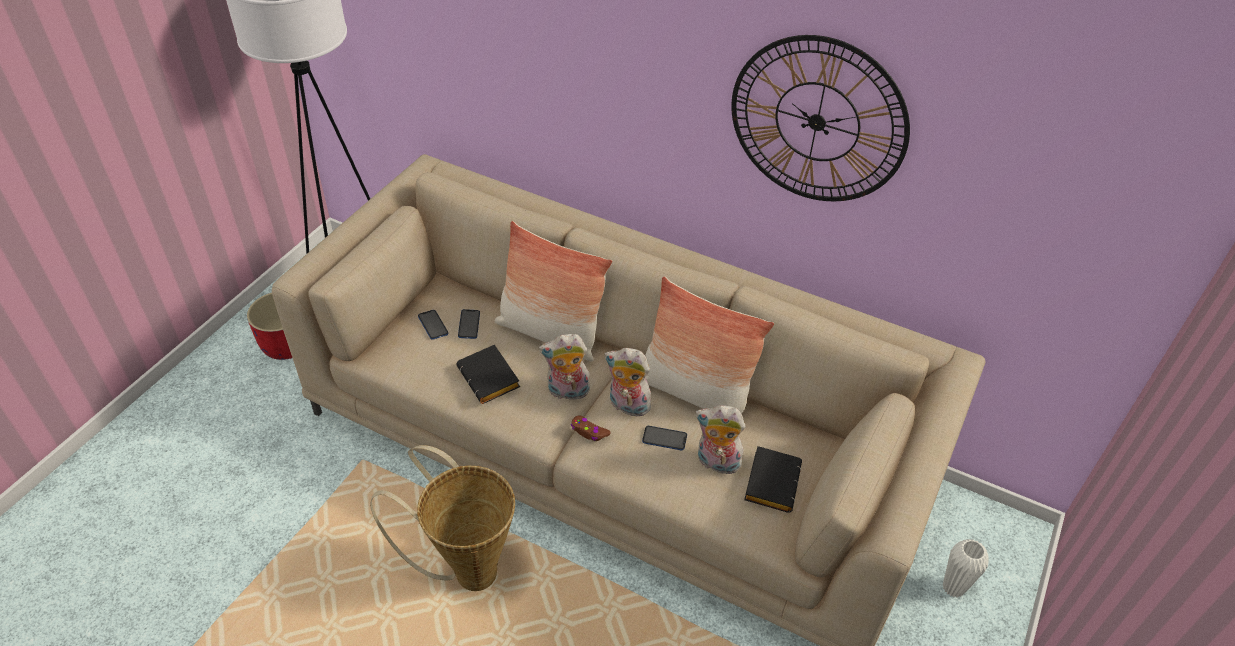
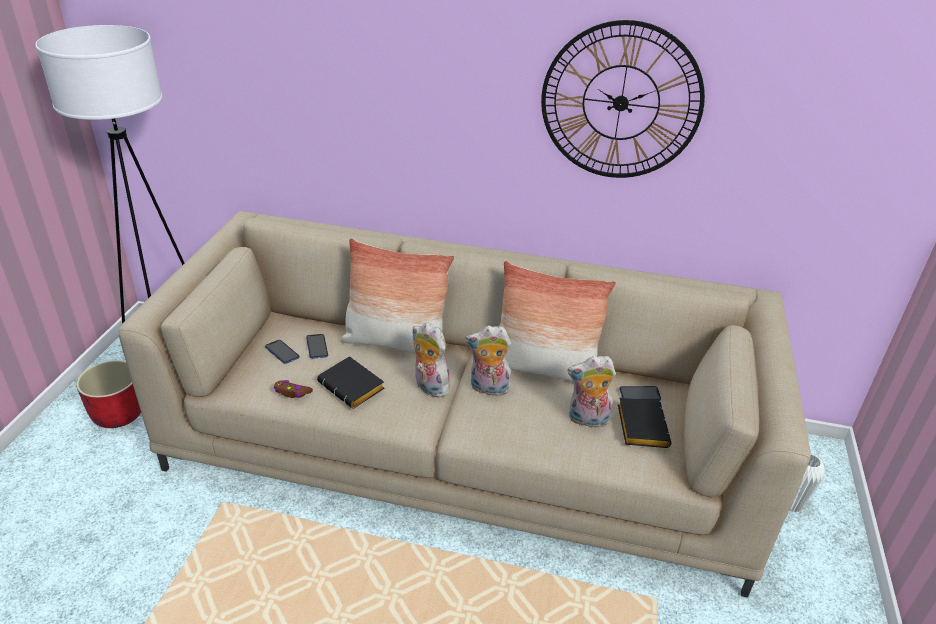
camera: 15 degrees left, 10 degrees down
(467, 568) = (358, 581): basket -> none
(567, 392) = (429, 387): plush toy -> plush toy turned 60 degrees clockwise
(589, 432) = (462, 415): brown game controller -> brown game controller (292, 392)
(664, 439) = (533, 409): phone -> phone (639, 394)

